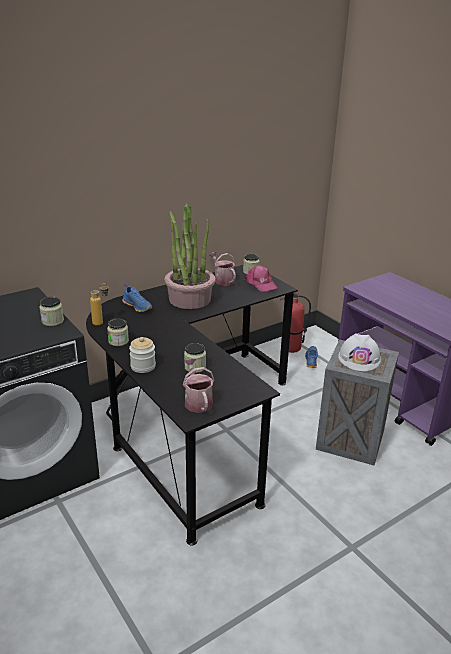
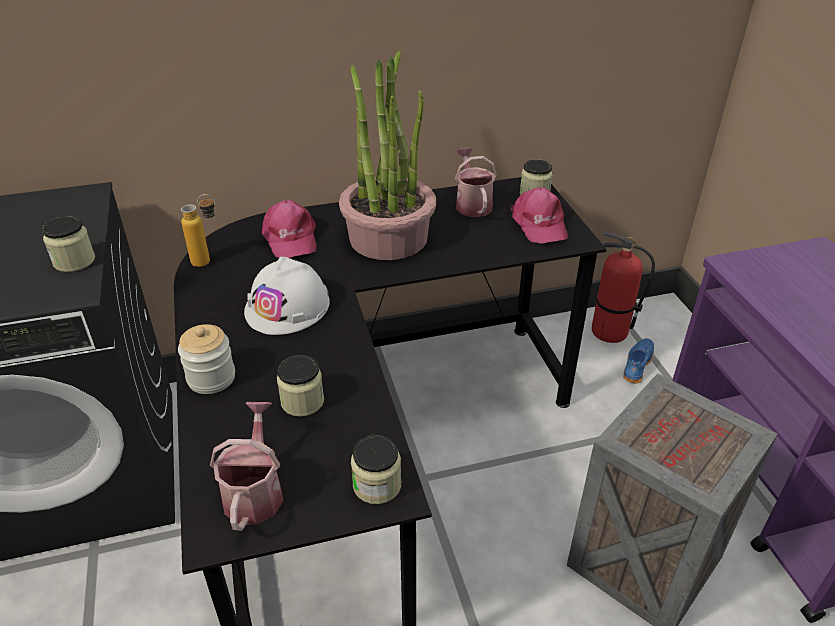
camera: 20 degrees right, 10 degrees up
(118, 341) = (208, 309): jar -> jar (377, 485)
(138, 306) = (290, 238): blue shoe -> pink cap
(359, 358) = (679, 433): white hard hat -> white hard hat (288, 306)

